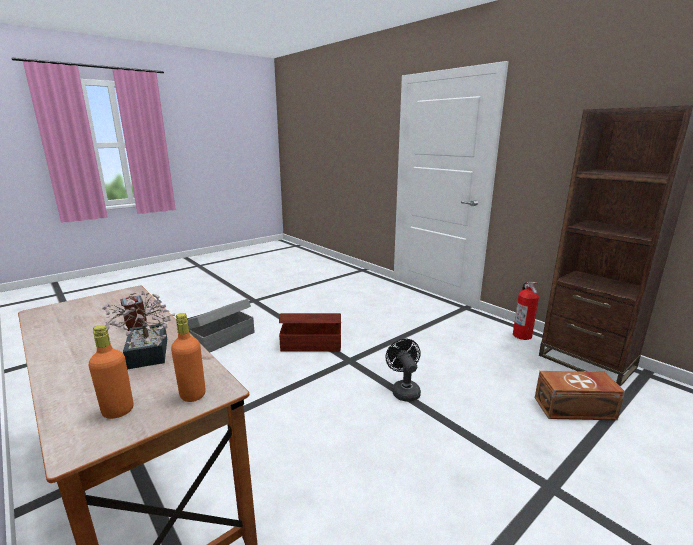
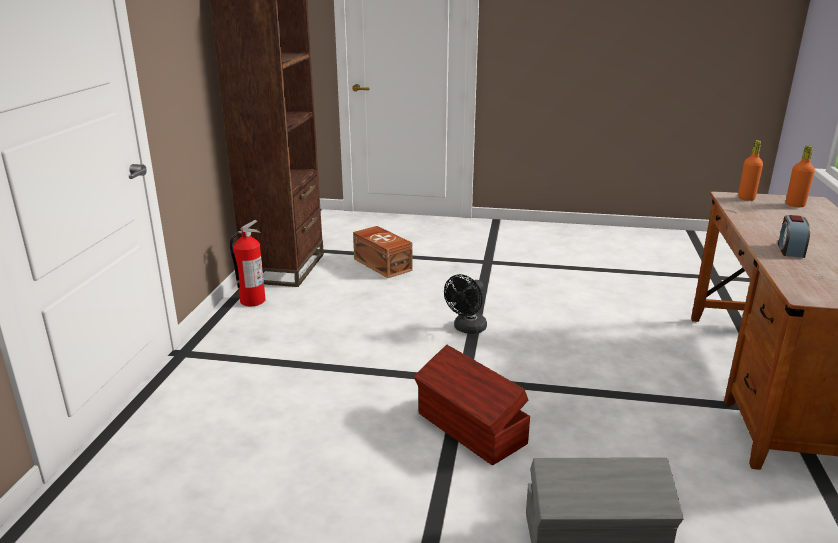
camera: 130 degrees left, 5 degrees up
(146, 357) = (777, 223): potted plant -> none

